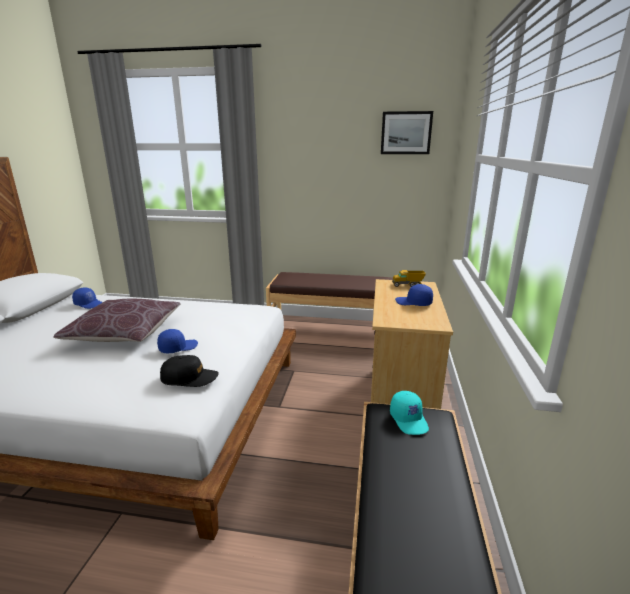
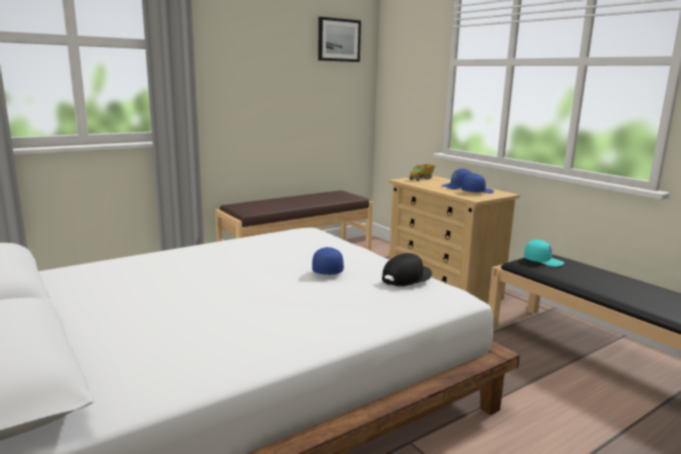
camera: 45 degrees left, 5 degrees down
(89, 304) = (89, 275): blue cap -> blue cap (477, 192)
(125, 333) = (237, 278): brown pillow -> none

